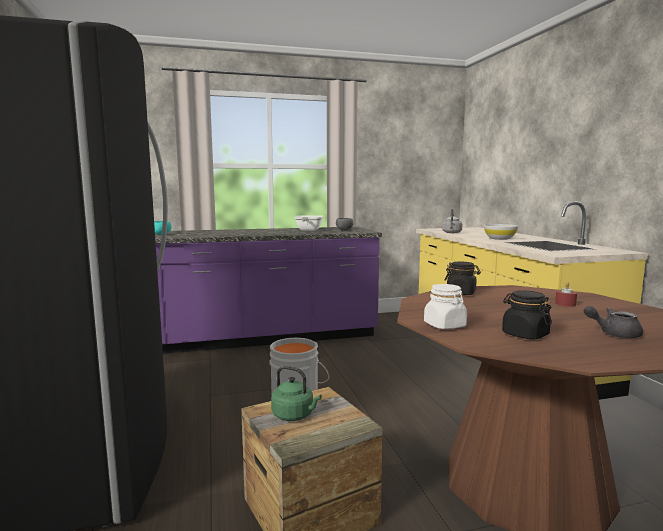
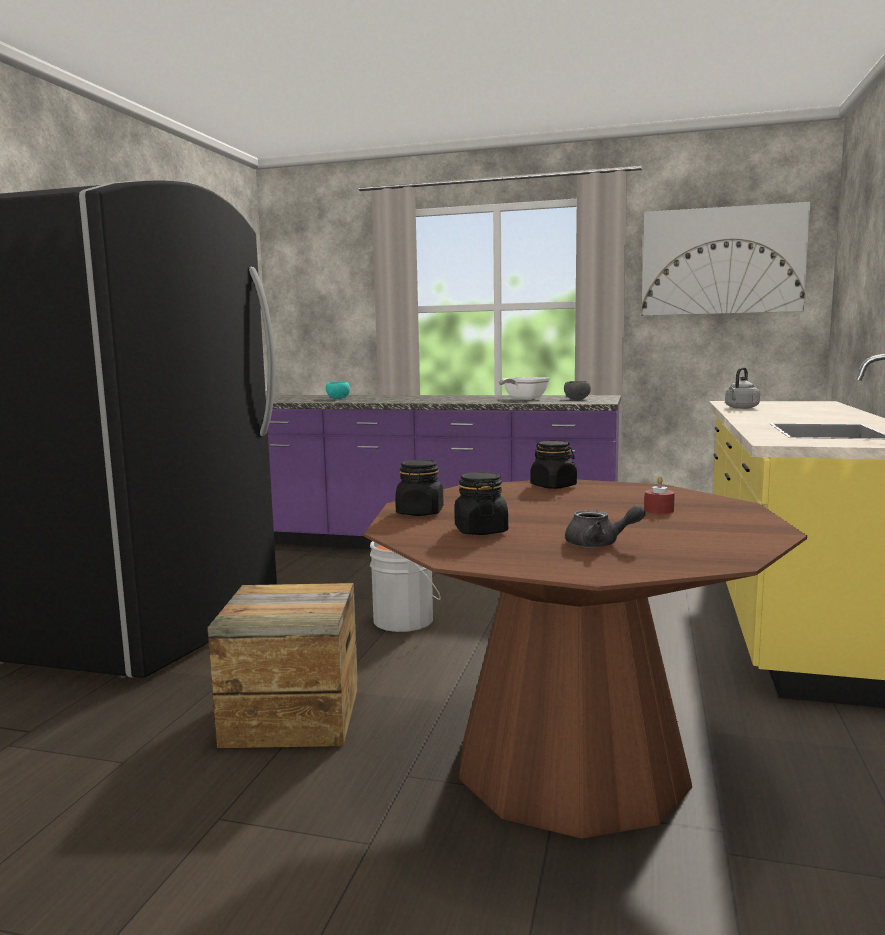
camera: 30 degrees right, 0 degrees up
(294, 415) = (275, 599): green kettle -> none
(407, 144) = (722, 261): none -> picture
(445, 325) = (420, 512): white jar -> black jar
(500, 238) = (785, 418): white bowl -> none
(613, 334) = (599, 544): grey teapot -> grey teapot turned 150 degrees clockwise

